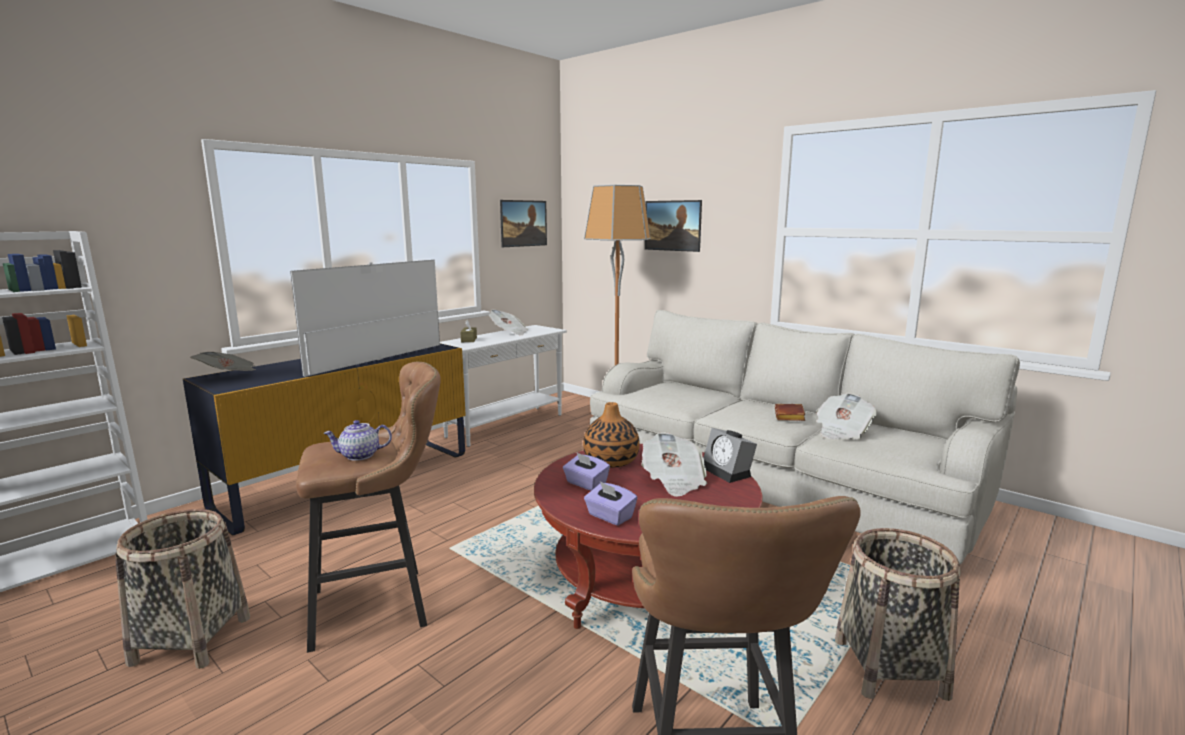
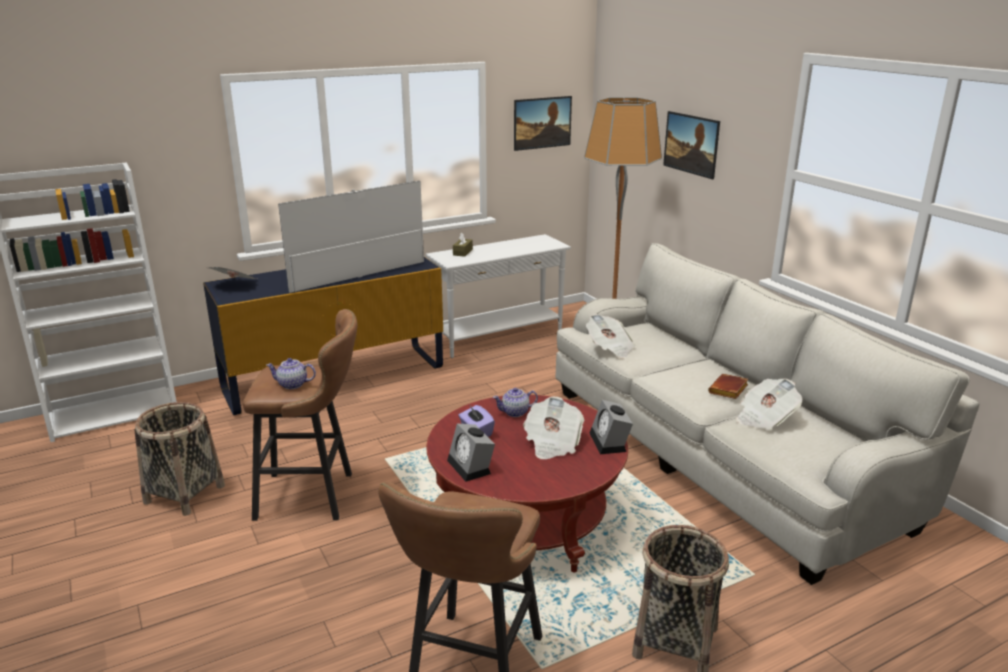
camera: 20 degrees right, 10 degrees up
(509, 333) = (508, 245): newspaper -> newspaper (610, 348)
(610, 516) = (471, 467): purple tissue box -> alarm clock
(611, 461) = (515, 412): vase -> teapot

